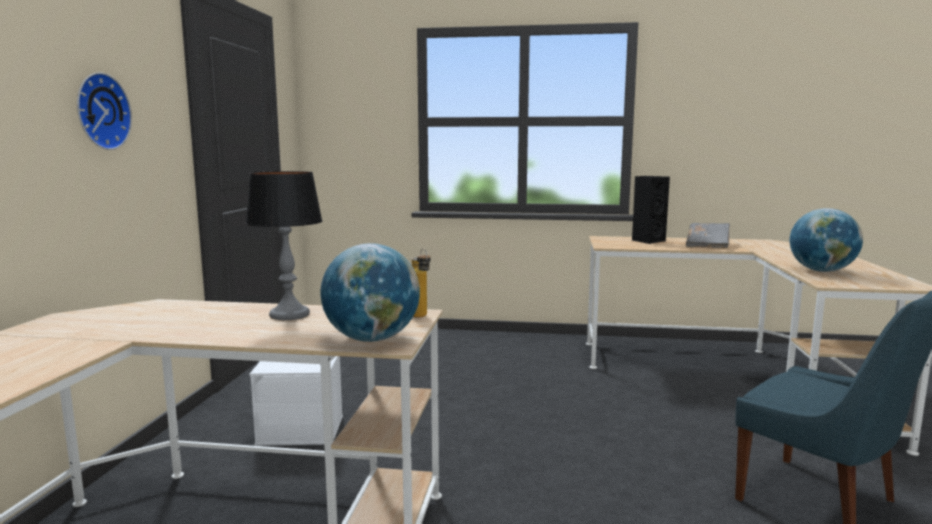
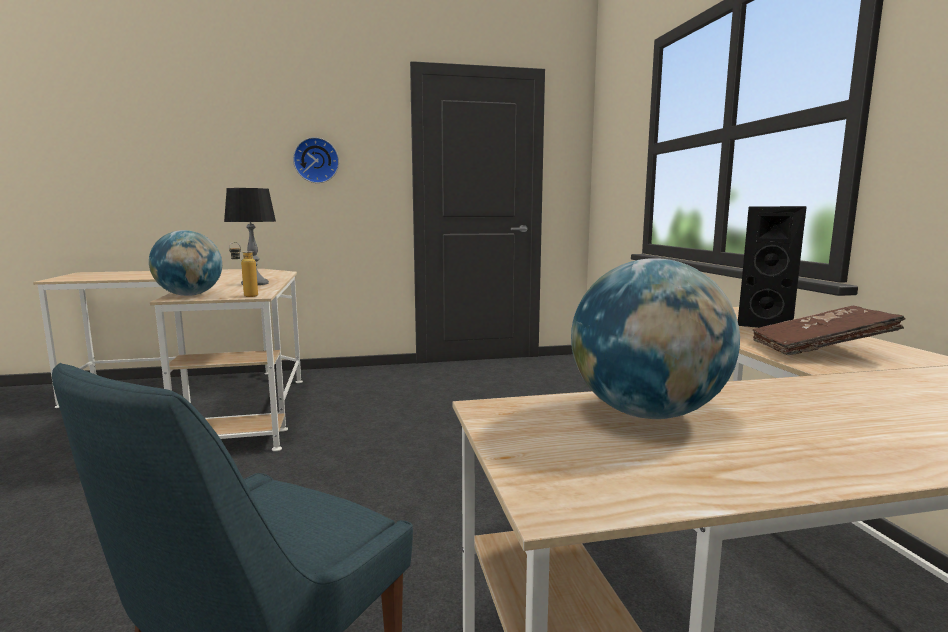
camera: 70 degrees right, 0 degrees up
(302, 429) = (370, 393): white storage box -> none
(707, 245) = (819, 350): grey book -> brown book

